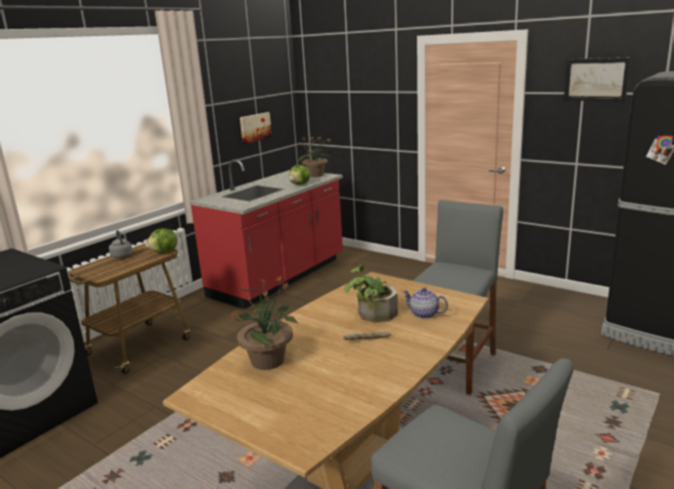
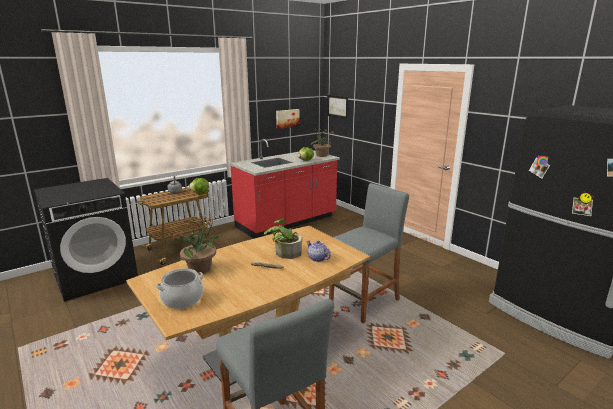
camera: 15 degrees right, 0 degrees up
(281, 411) = (182, 299): none -> cooking pot
(596, 79) = (518, 106): picture -> picture (337, 106)

